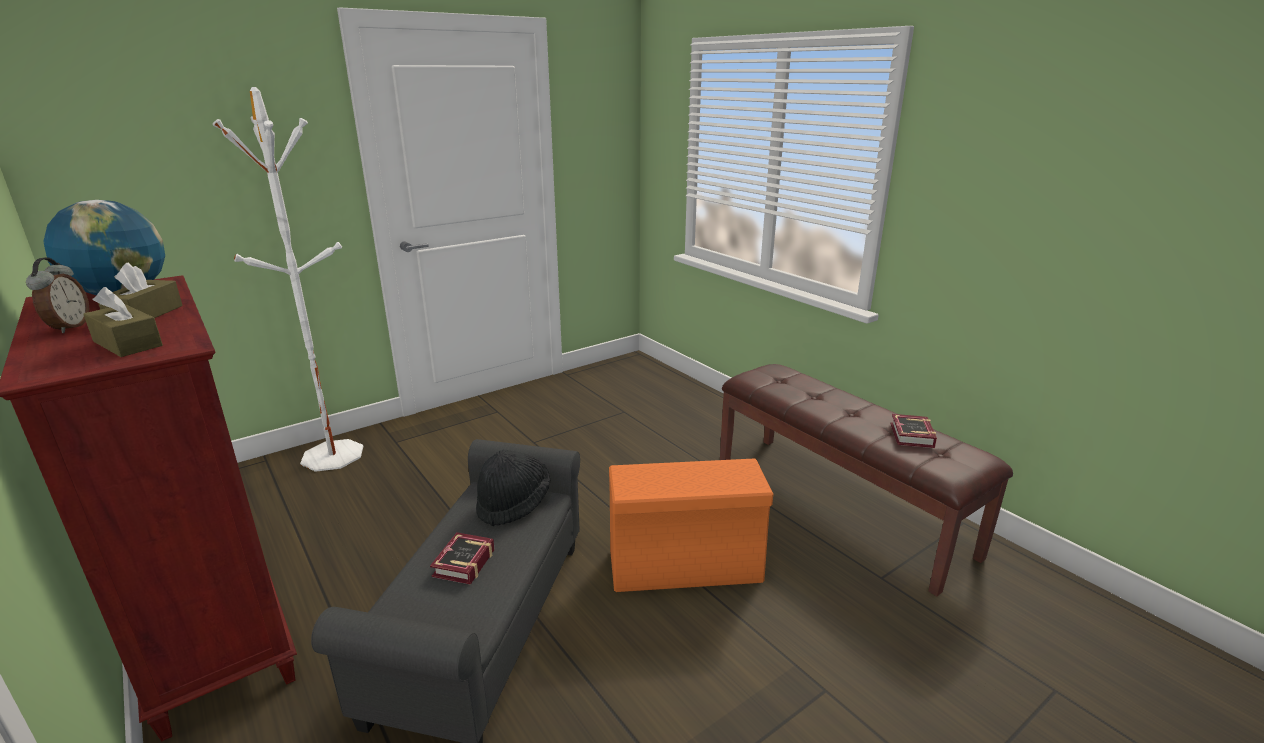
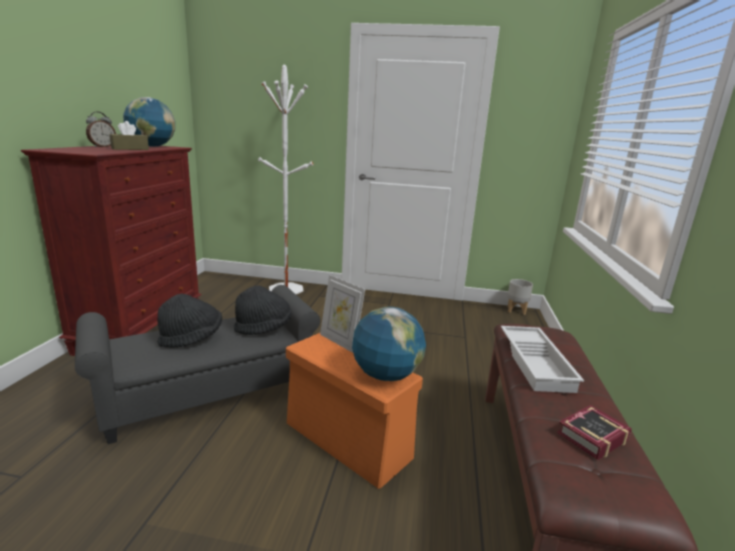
camera: 45 degrees right, 5 degrees down
(127, 343) = (90, 150): brown tissue box -> none
(461, 564) = (191, 338): book -> black hat
(624, 360) = (516, 310): none -> grey planter
(646, 467) = (340, 341): none -> picture frame
(734, 473) = (386, 375): none -> globe
(810, 401) = (537, 363): none -> white tray

